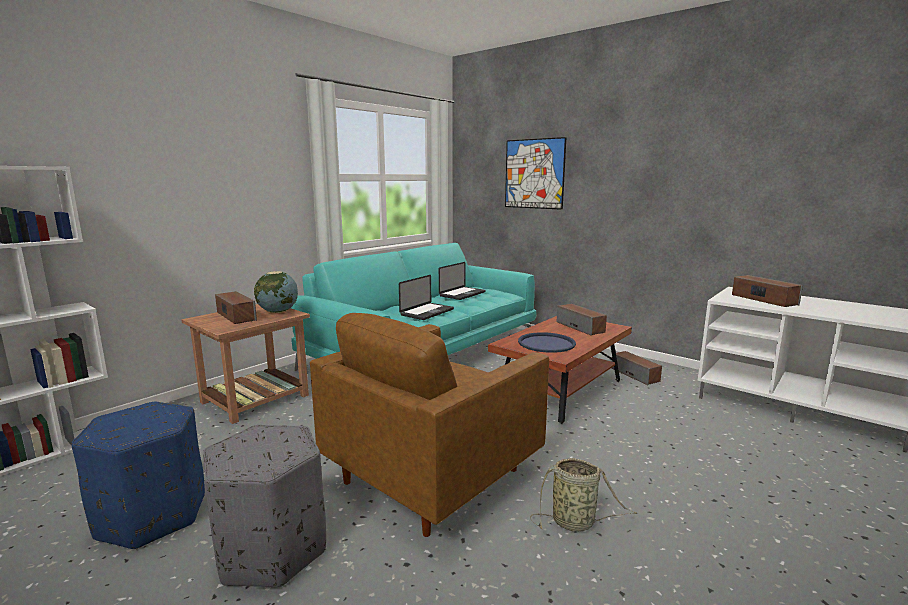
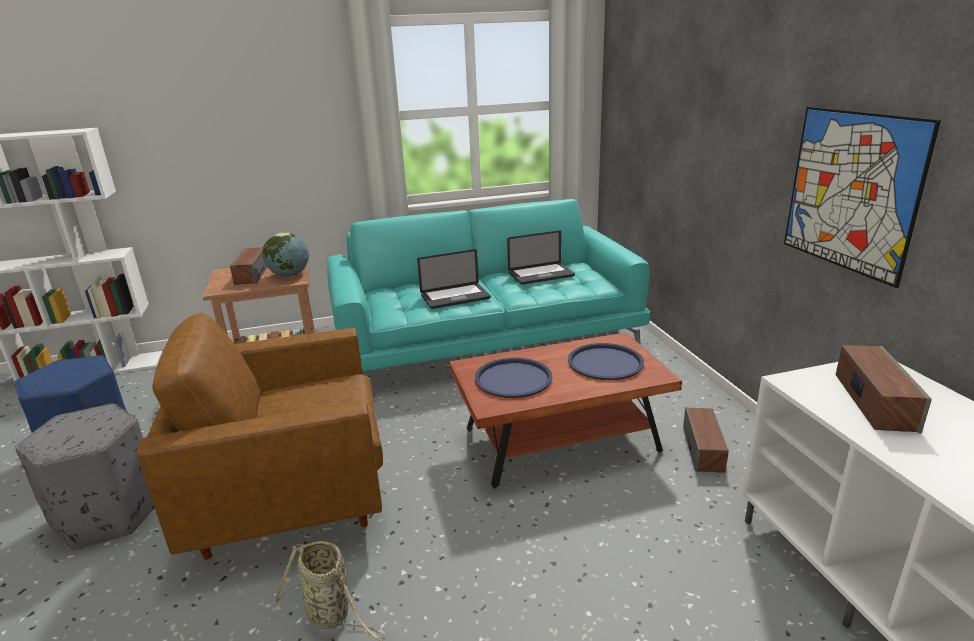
camera: 35 degrees right, 10 degrees up
(534, 174) = (672, 107): picture -> picture (851, 191)
(580, 327) = (605, 362): speaker -> blue tray

